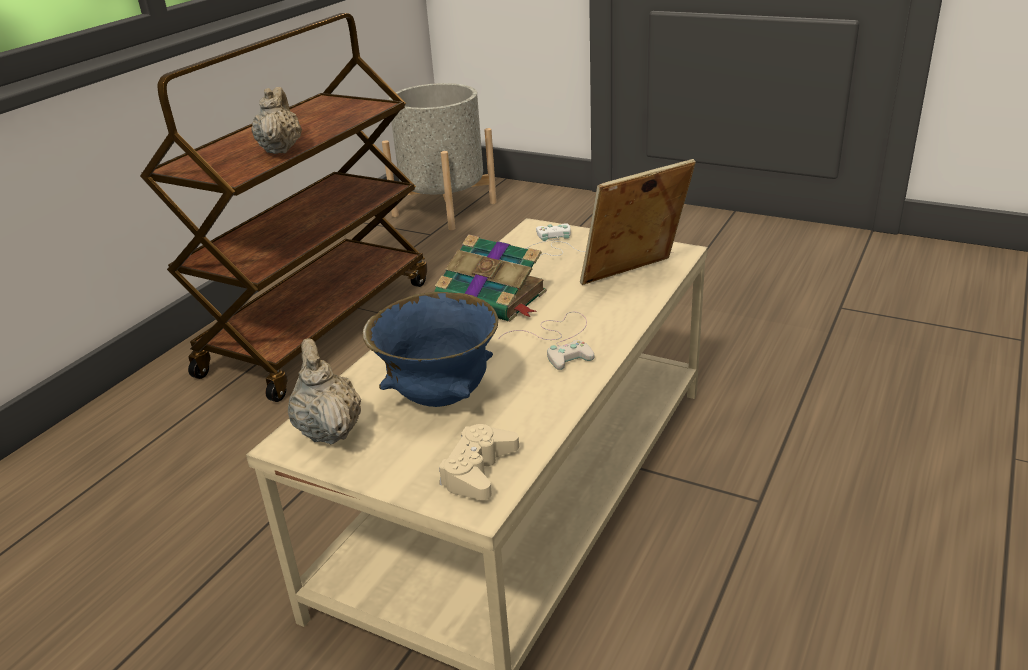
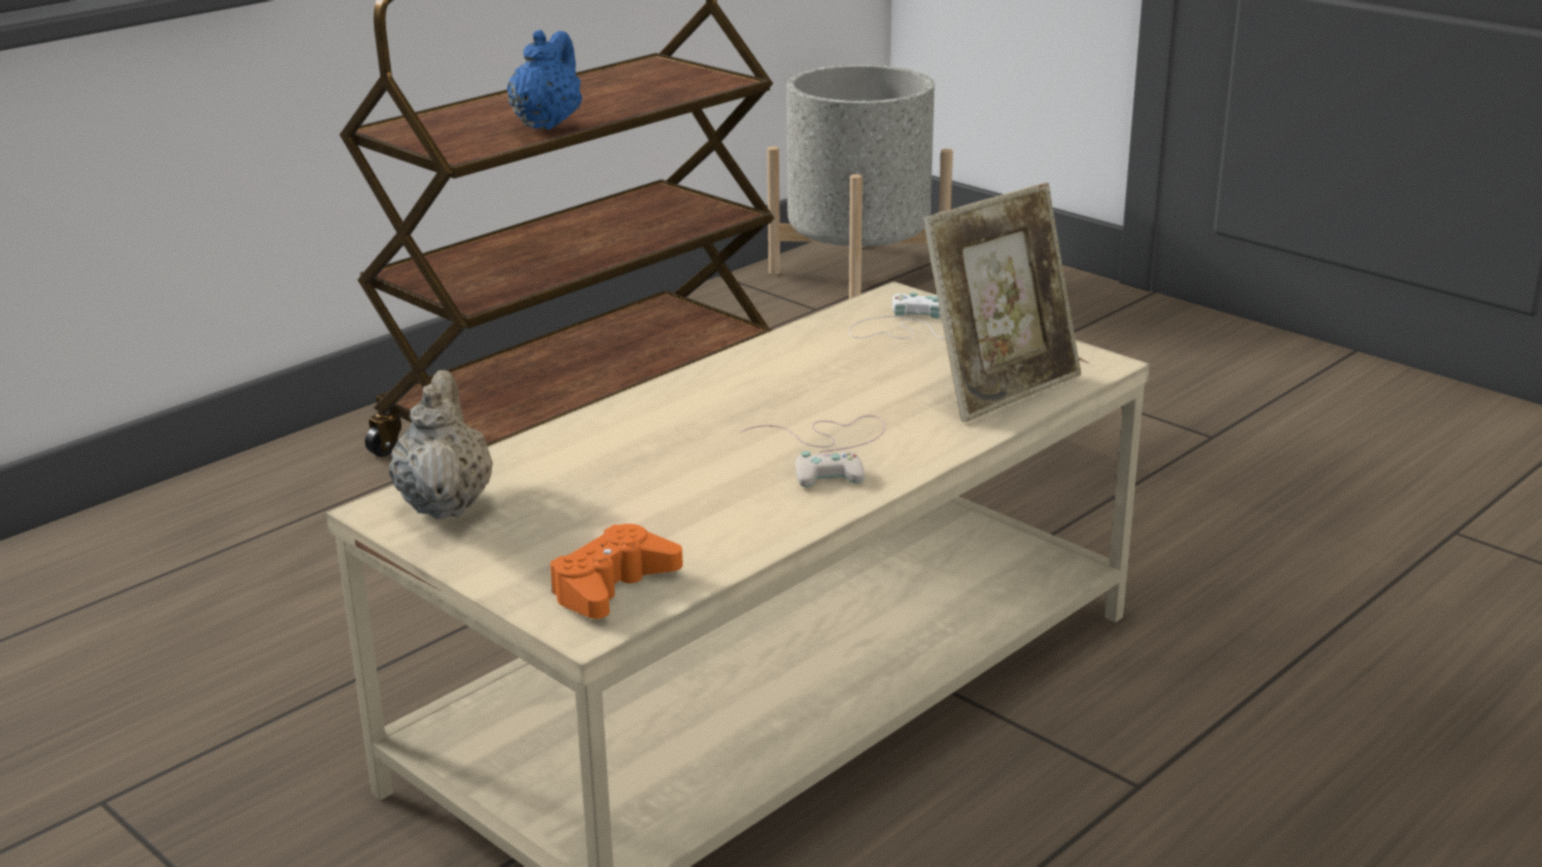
camera: 15 degrees right, 5 degrees down
(281, 149) = (547, 124): beige teapot -> blue teapot
(440, 397) = (616, 491): blue bowl -> none
(478, 470) = (612, 586): beige game controller -> orange game controller
(493, 298) = (771, 381): book -> none
(634, 278) = (1001, 388): picture frame -> picture frame turned 150 degrees clockwise

